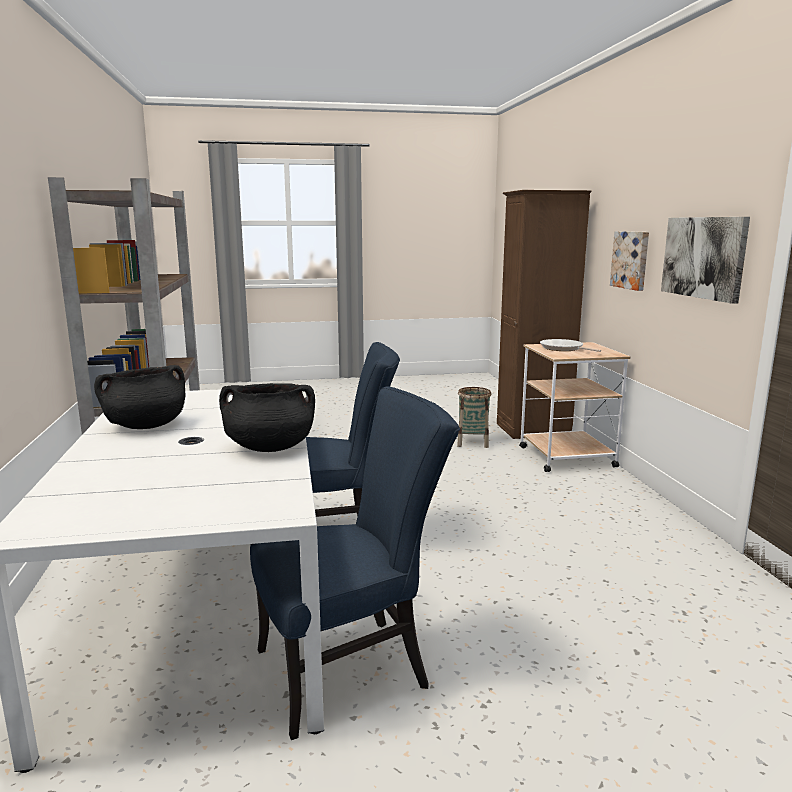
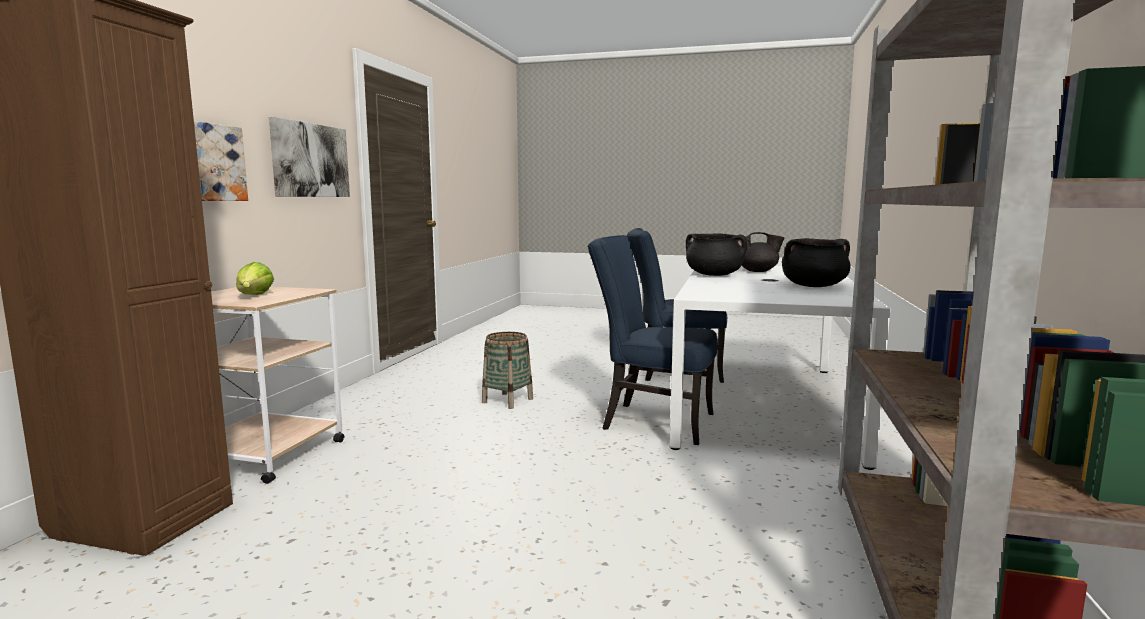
camera: 155 degrees left, 5 degrees down
(190, 478) = (758, 271): none -> black teapot
(473, 442) = (306, 512): basket -> basket (507, 400)
(563, 348) = (254, 296): frying pan -> lettuce

